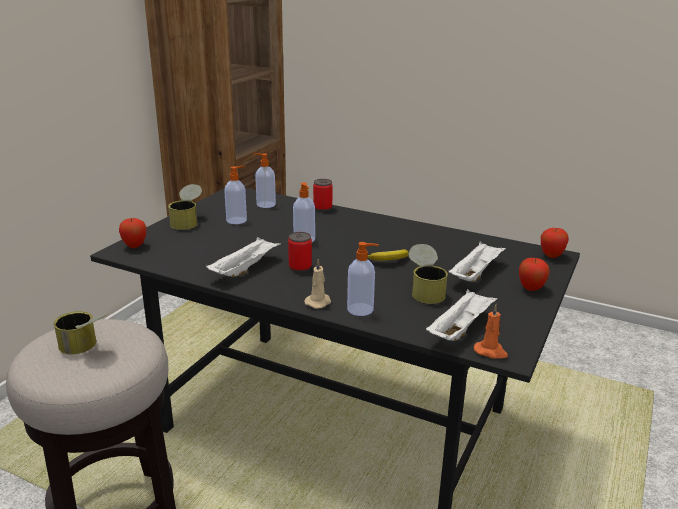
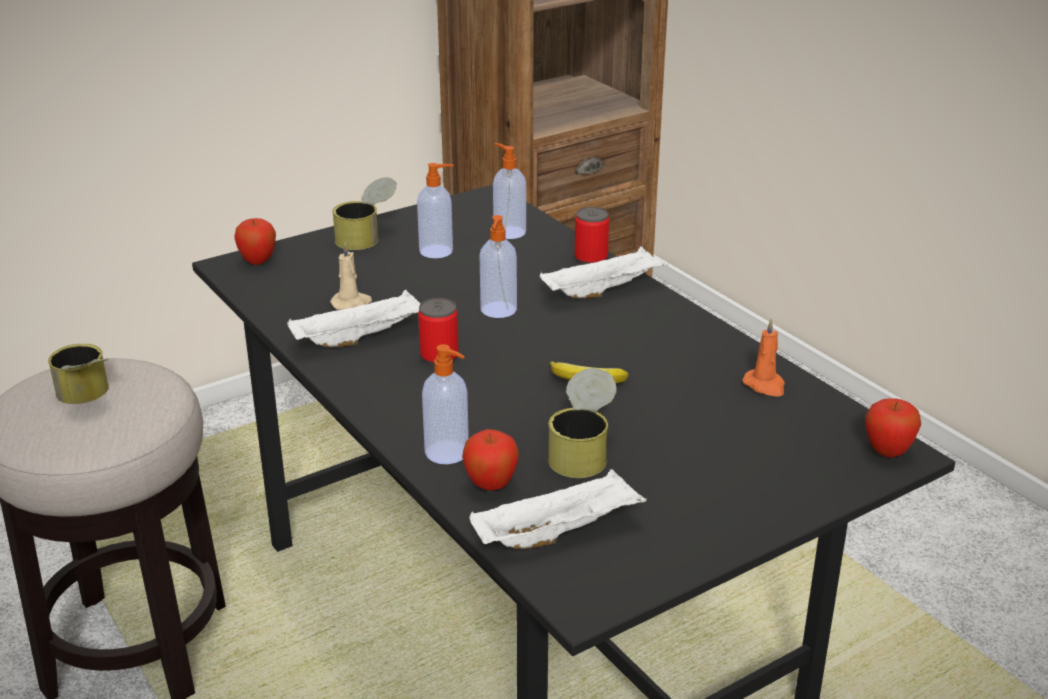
camera: 30 degrees right, 5 degrees up
(318, 302) = (402, 422): beige candle -> beige candle (351, 303)
(475, 273) = (703, 445): white tray -> white tray (603, 290)
(491, 352) = (559, 585): orange candle -> orange candle (765, 385)
(531, 289) = (766, 502): apple -> apple (491, 486)

